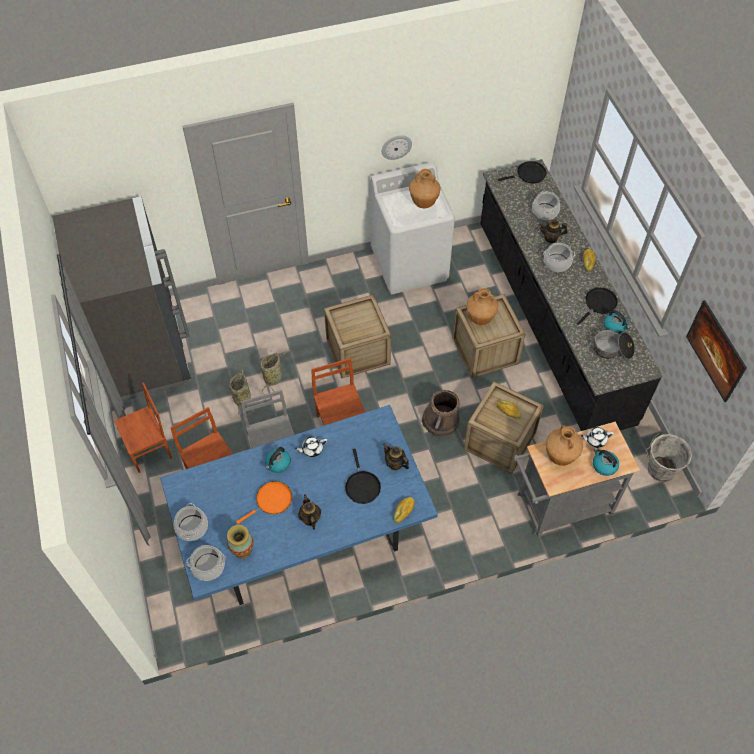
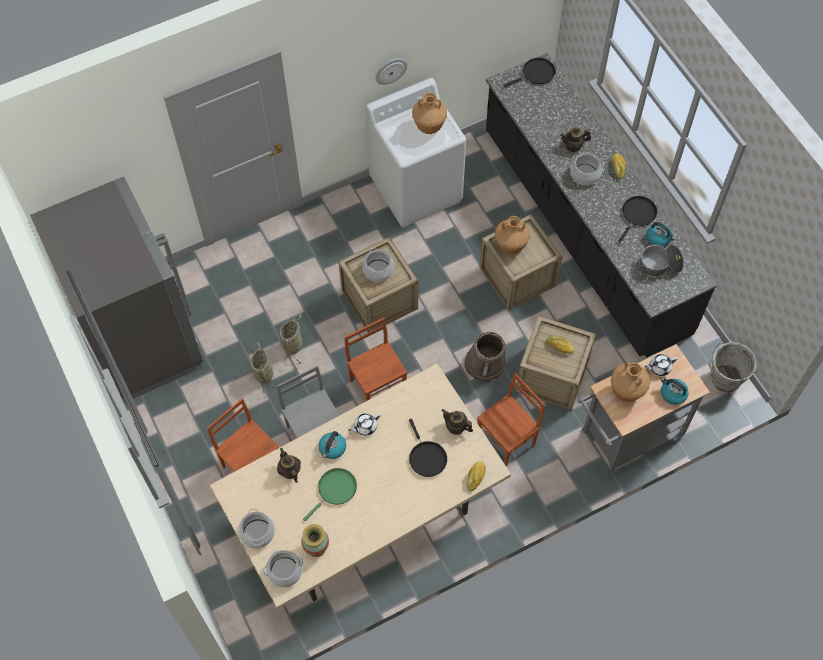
camera: 10 degrees left, 5 degrees up
(149, 450) = (175, 449): brown chair -> brown chair (507, 440)
(272, 501) = (335, 490): orange frying pan -> green frying pan
(303, 535) = (364, 515): blue dining table -> beige dining table
(310, 518) = (379, 502): teapot -> teapot (290, 471)
(544, 211) = (561, 116): cooking pot -> cooking pot (378, 270)
(711, 359) = (767, 267): picture -> none

